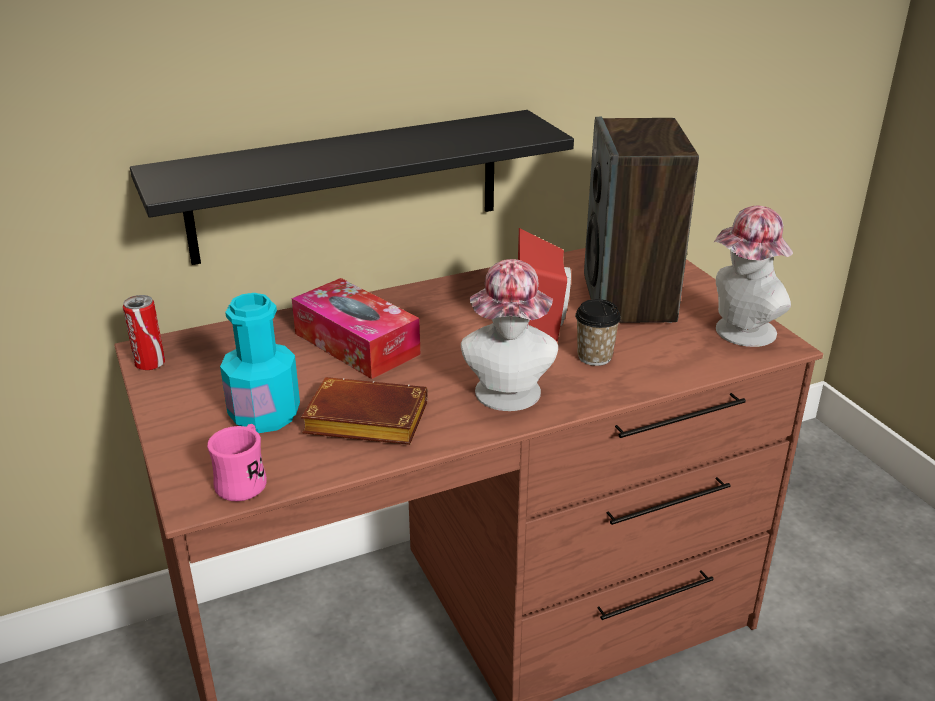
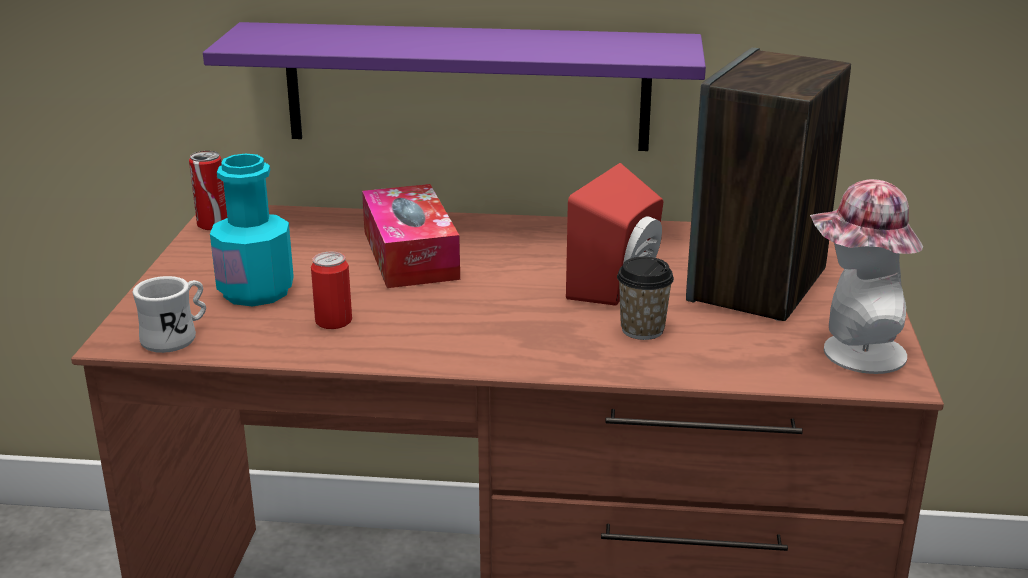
camera: 30 degrees right, 5 degrees down
(244, 480) = (176, 337): pink mug -> white mug
(346, 186) = (467, 86): black shelf -> purple shelf
(362, 422) = (333, 321): brown book -> can
(508, 397) = (500, 341): hat -> none

